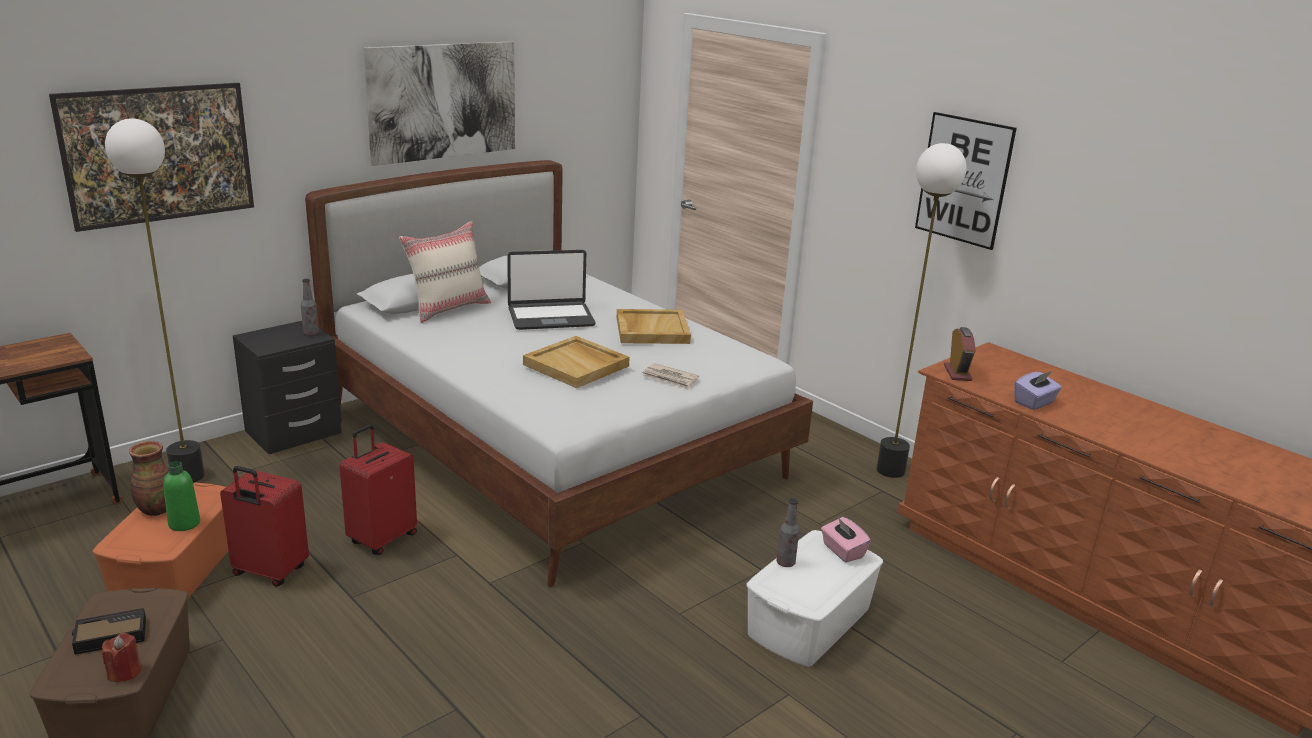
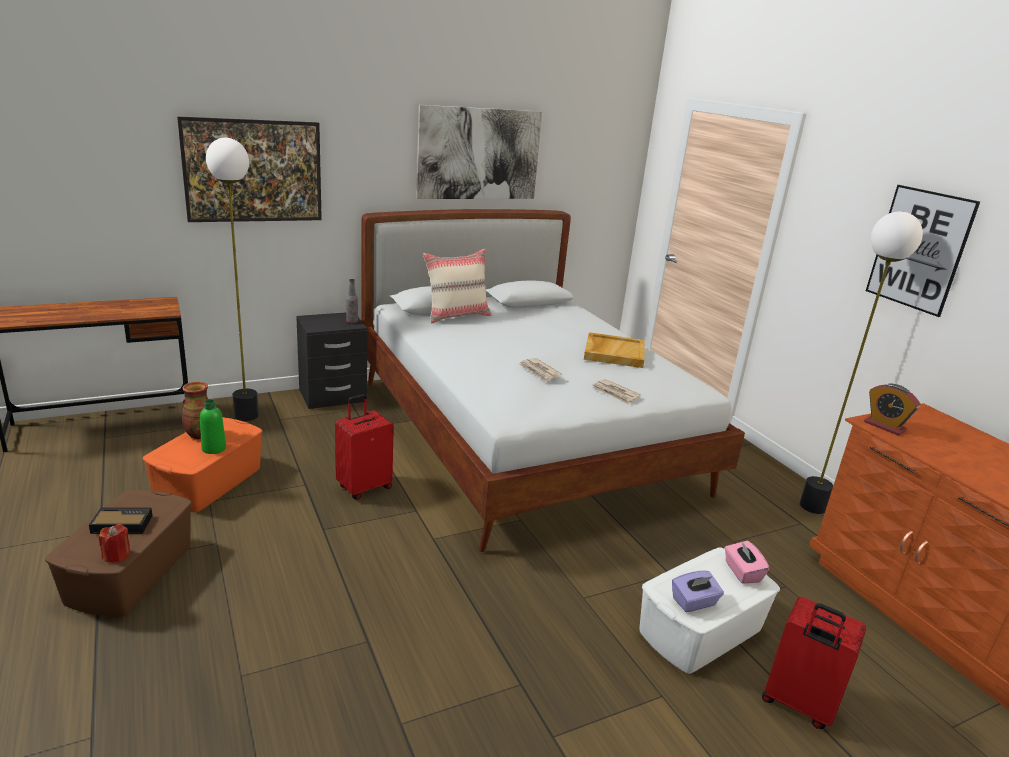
camera: 15 degrees right, 0 degrees up
(269, 572) = (271, 497): red suitcase -> red suitcase (797, 704)
(550, 317) = (534, 332): laptop -> none
(577, 365) = (539, 371): beige tray -> newspaper
(785, 563) = (684, 572): bottle -> none
(957, 373) = (884, 426): alarm clock -> alarm clock turned 120 degrees clockwise
(1034, 402) = (960, 465): purple tissue box -> purple tissue box (694, 602)

